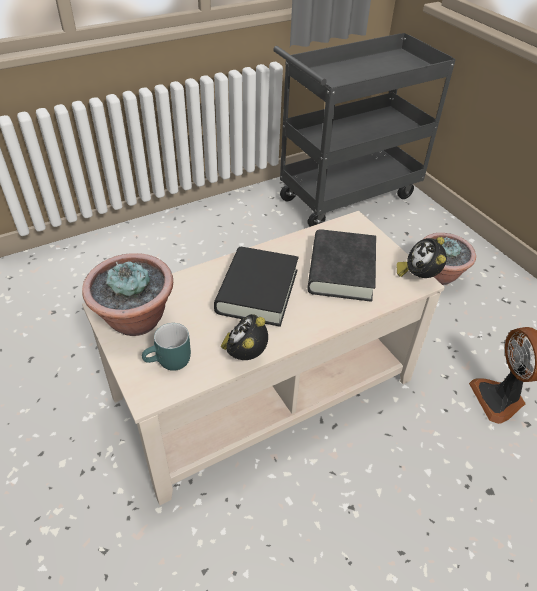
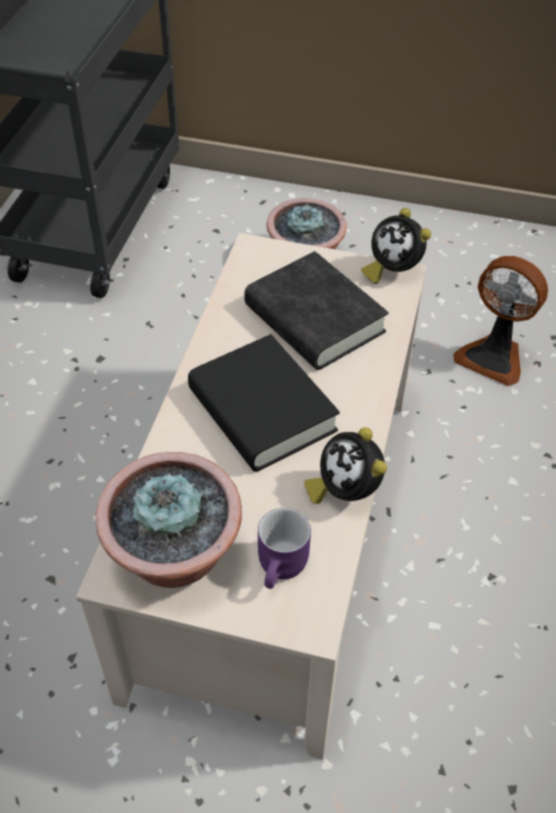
camera: 45 degrees left, 5 degrees up
(170, 363) = (284, 568): turquoise mug -> purple mug

